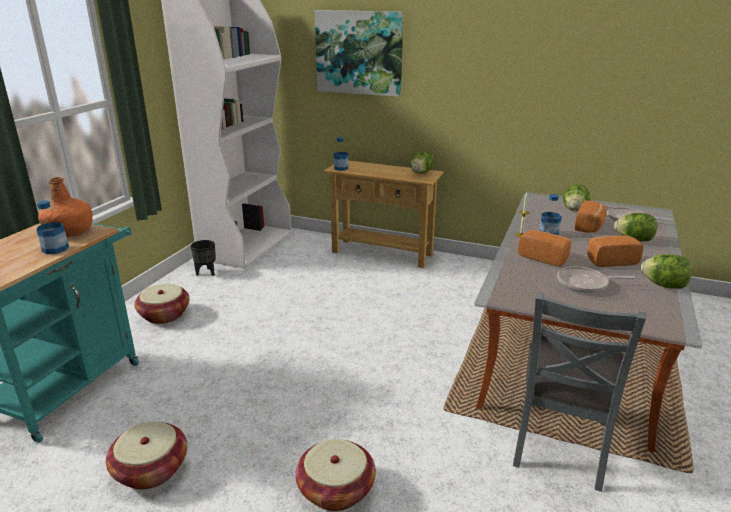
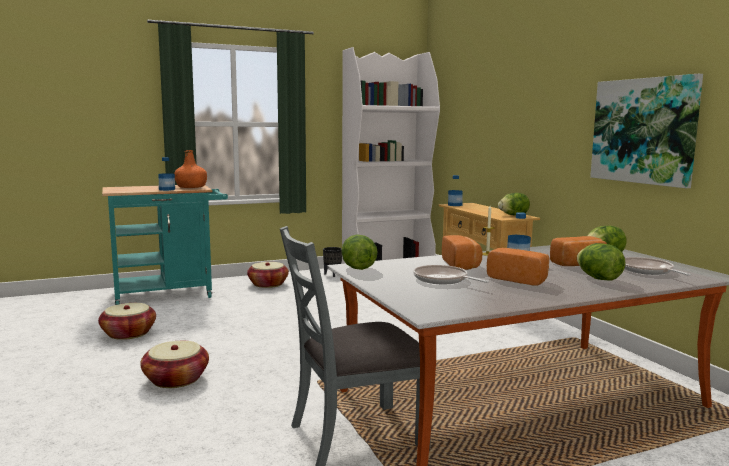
camera: 45 degrees right, 15 degrees down
(359, 53) = (491, 101): picture -> picture (643, 131)
(664, 285) = (517, 299): lettuce -> lettuce (358, 268)

